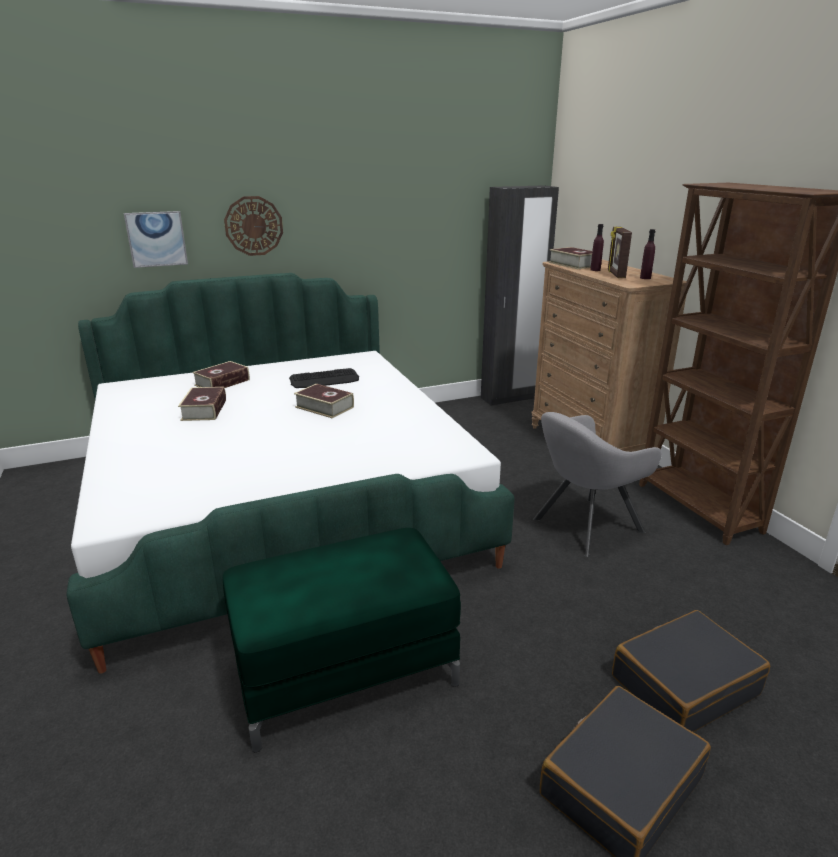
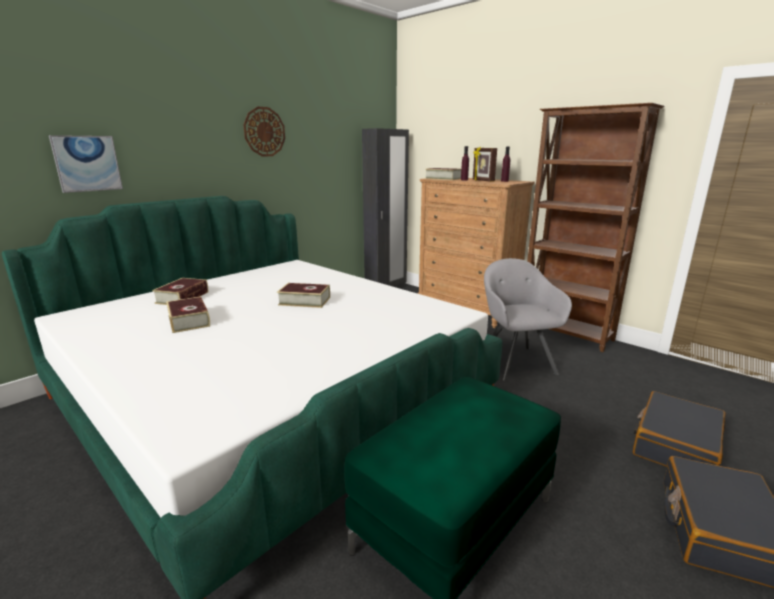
camera: 25 degrees left, 5 degrees down
(254, 226) = (184, 153): wall clock -> wall clock (264, 132)
(324, 380) = (280, 283): keyboard -> none
(584, 527) = (514, 361): grey armchair -> grey armchair turned 135 degrees clockwise

